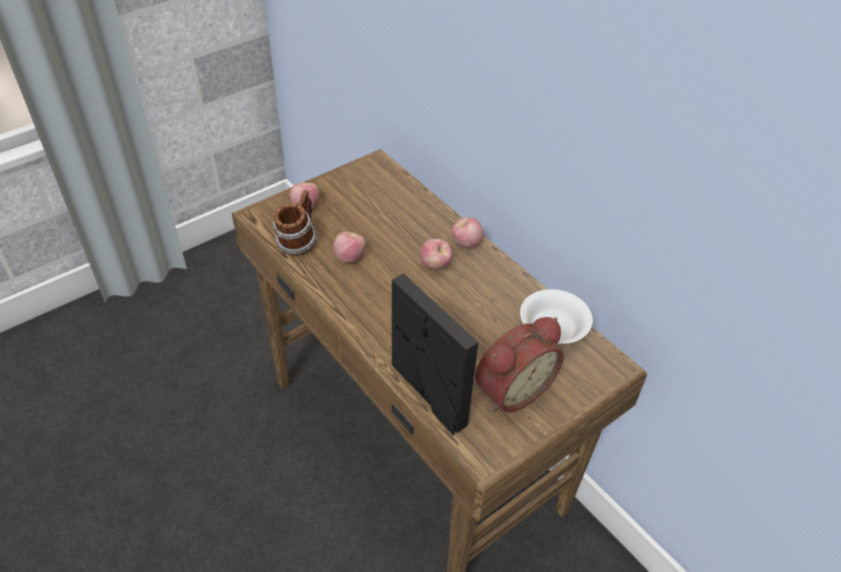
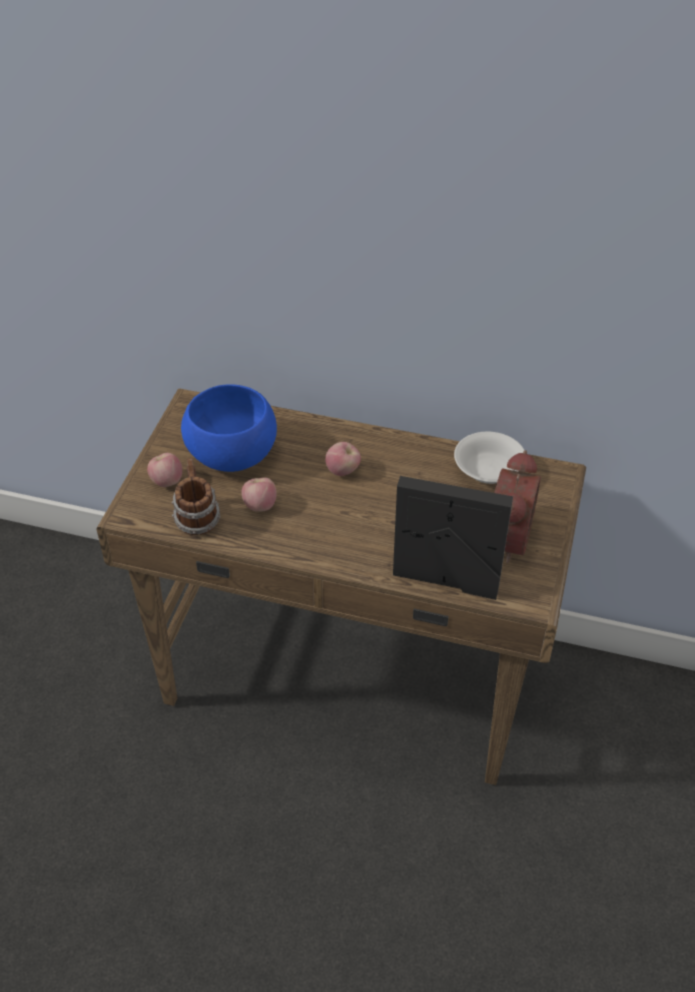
camera: 35 degrees left, 0 degrees up
(369, 211) = (233, 453): none -> blue bowl
(466, 243) = (349, 437): apple -> none

